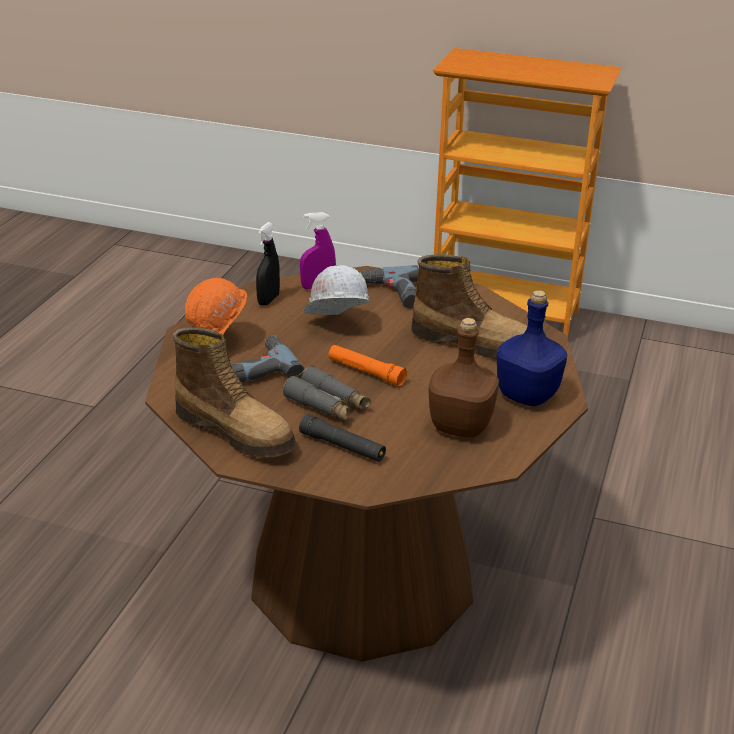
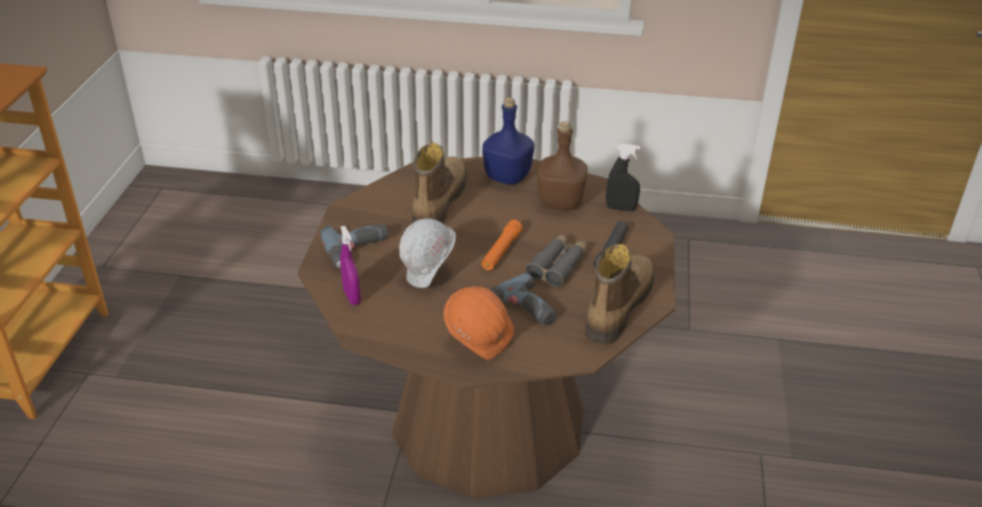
camera: 100 degrees left, 5 degrees up
(268, 300) = (385, 325): black spray bottle -> black spray bottle (621, 208)

